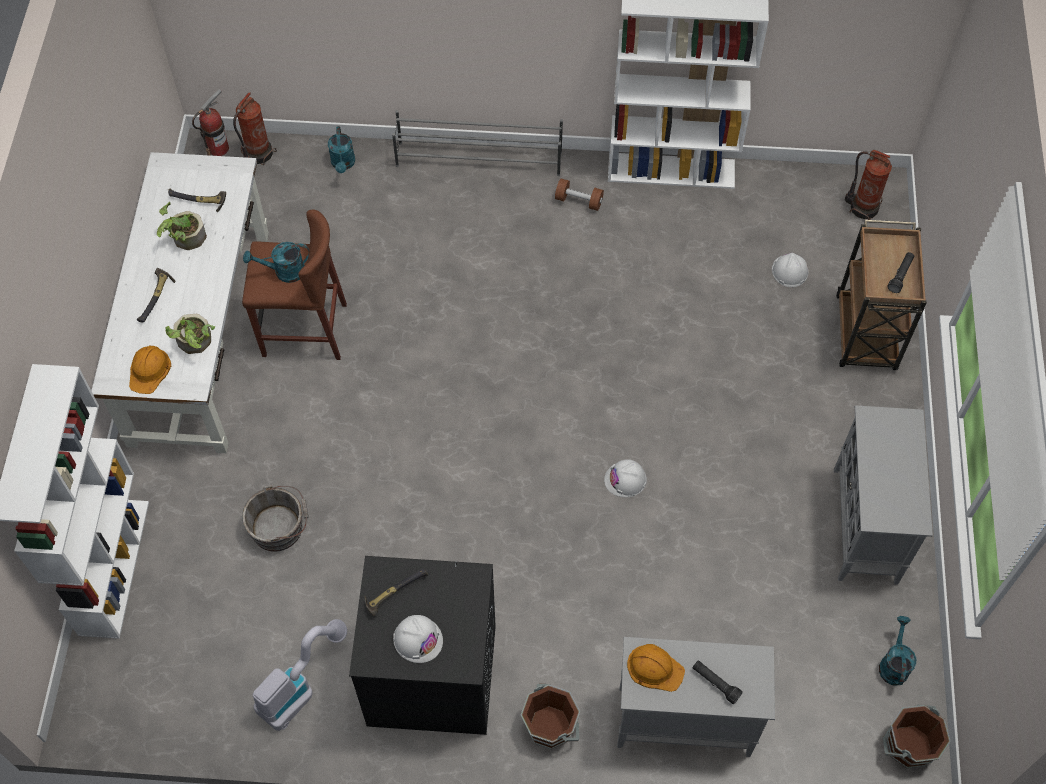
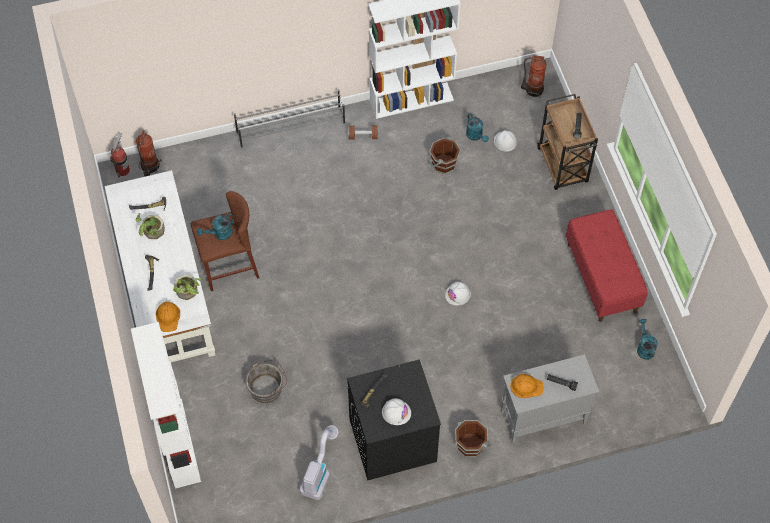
camera: 20 degrees left, 0 degrees up
(343, 164) = (207, 156): turquoise watering can -> turquoise watering can (476, 136)
(865, 527) = (602, 277): grey cabinet -> red bench
(908, 745) = (668, 388): brown bucket -> brown bucket (443, 163)

